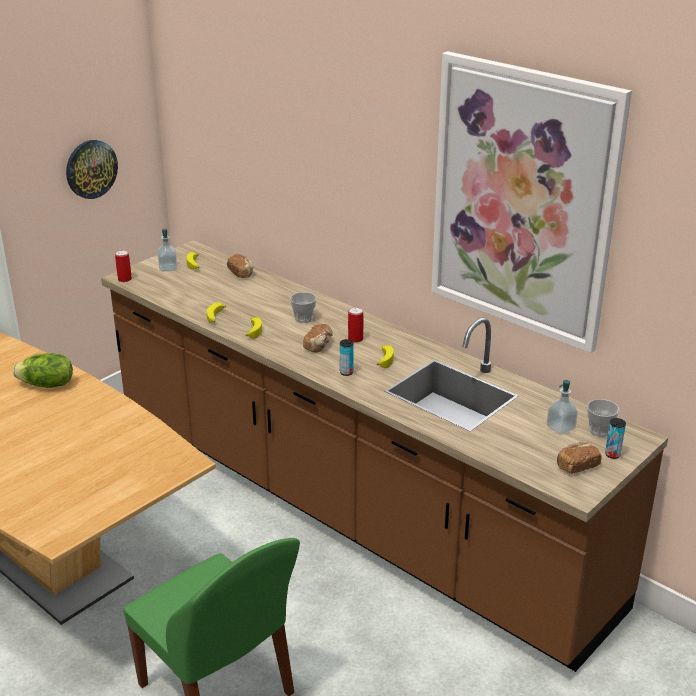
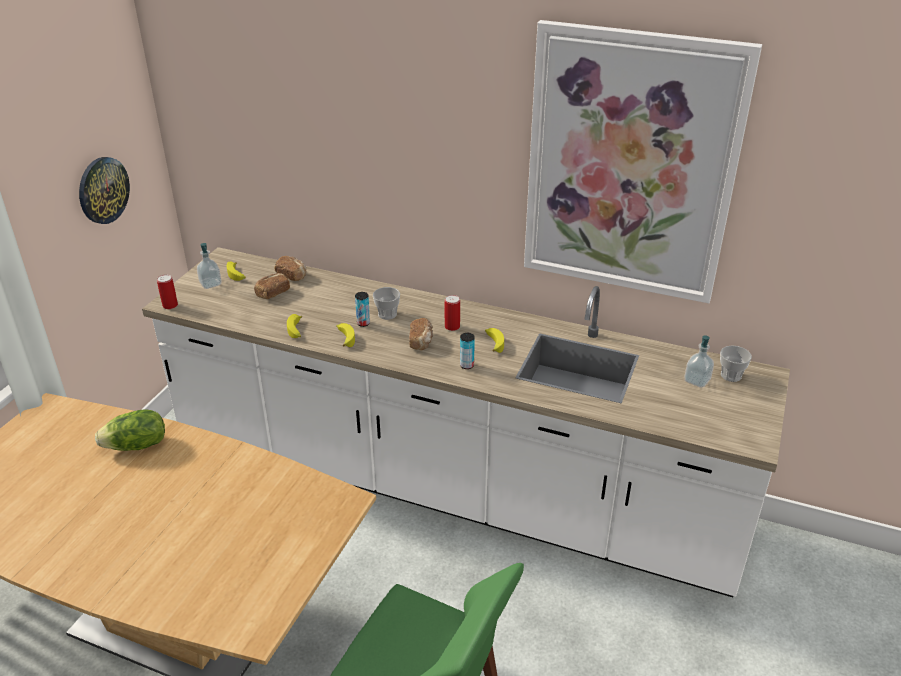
camera: 20 degrees left, 5 degrees up
(348, 506) = (450, 486): brown counter -> white counter
(577, 466) = (736, 417): bread -> bread (272, 293)
(612, 454) = (757, 397): can -> can (363, 323)

